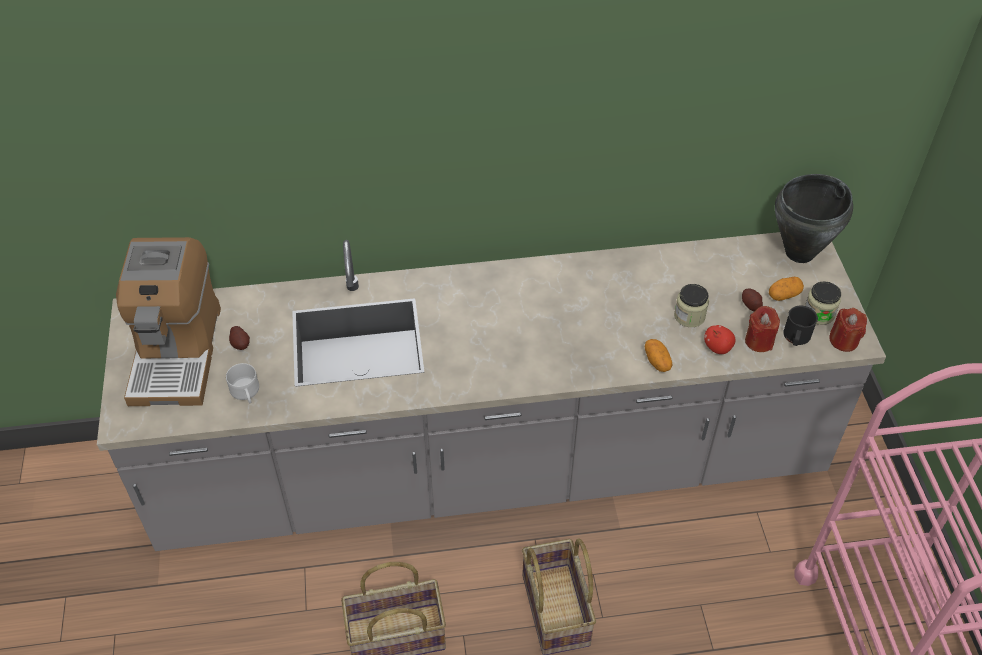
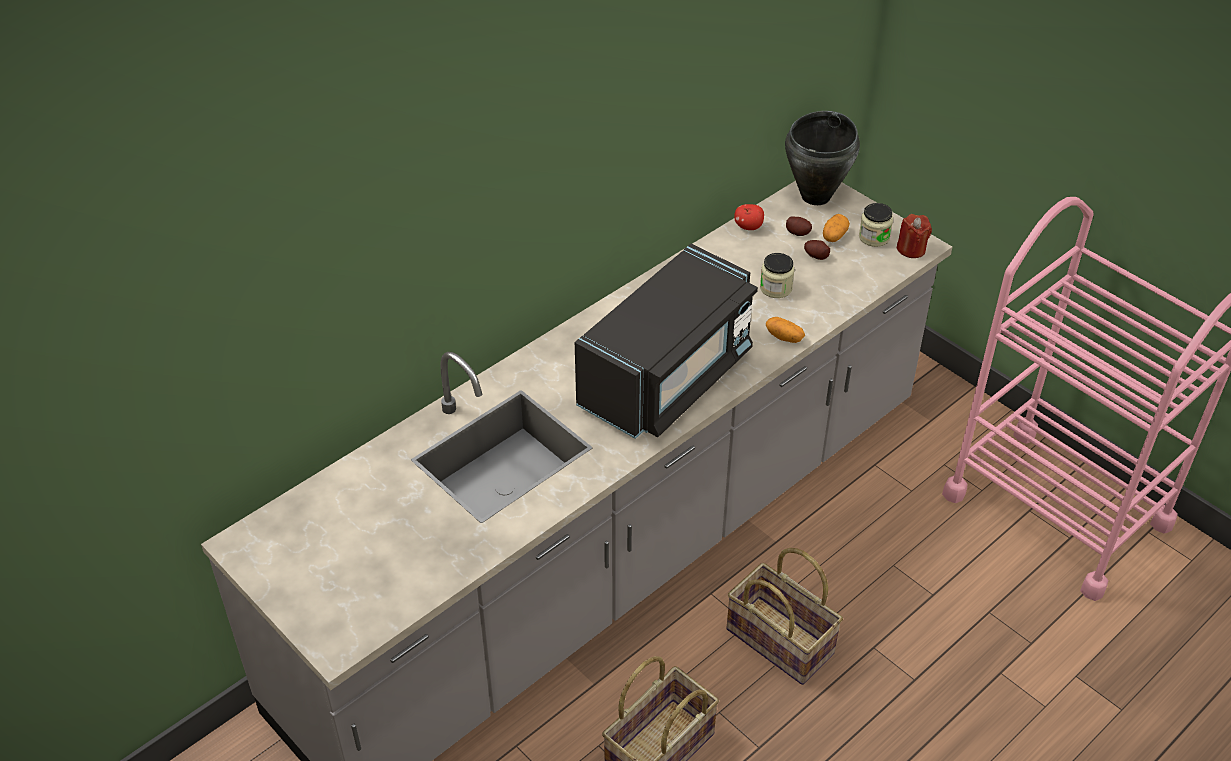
camera: 35 degrees left, 5 degrees down
(176, 353) = (327, 557): coffee machine -> none
(240, 344) = (387, 515): potato -> potato (798, 232)
(246, 393) = (439, 554): white mug -> none
(531, 346) = (667, 377): none -> black microwave
(717, 348) = (822, 302): apple -> apple (748, 227)
(759, 341) = (849, 281): red candle -> none
(796, 338) = (874, 265): black mug -> none

